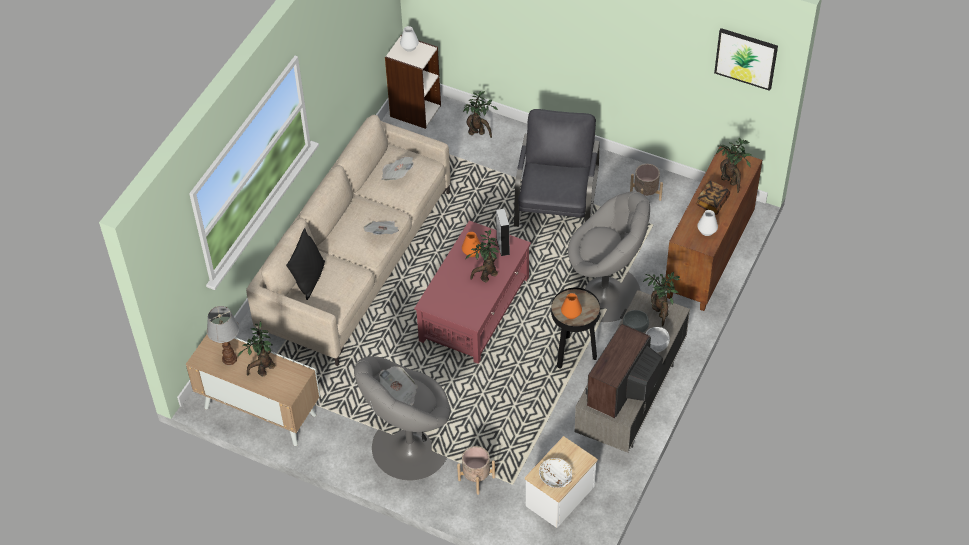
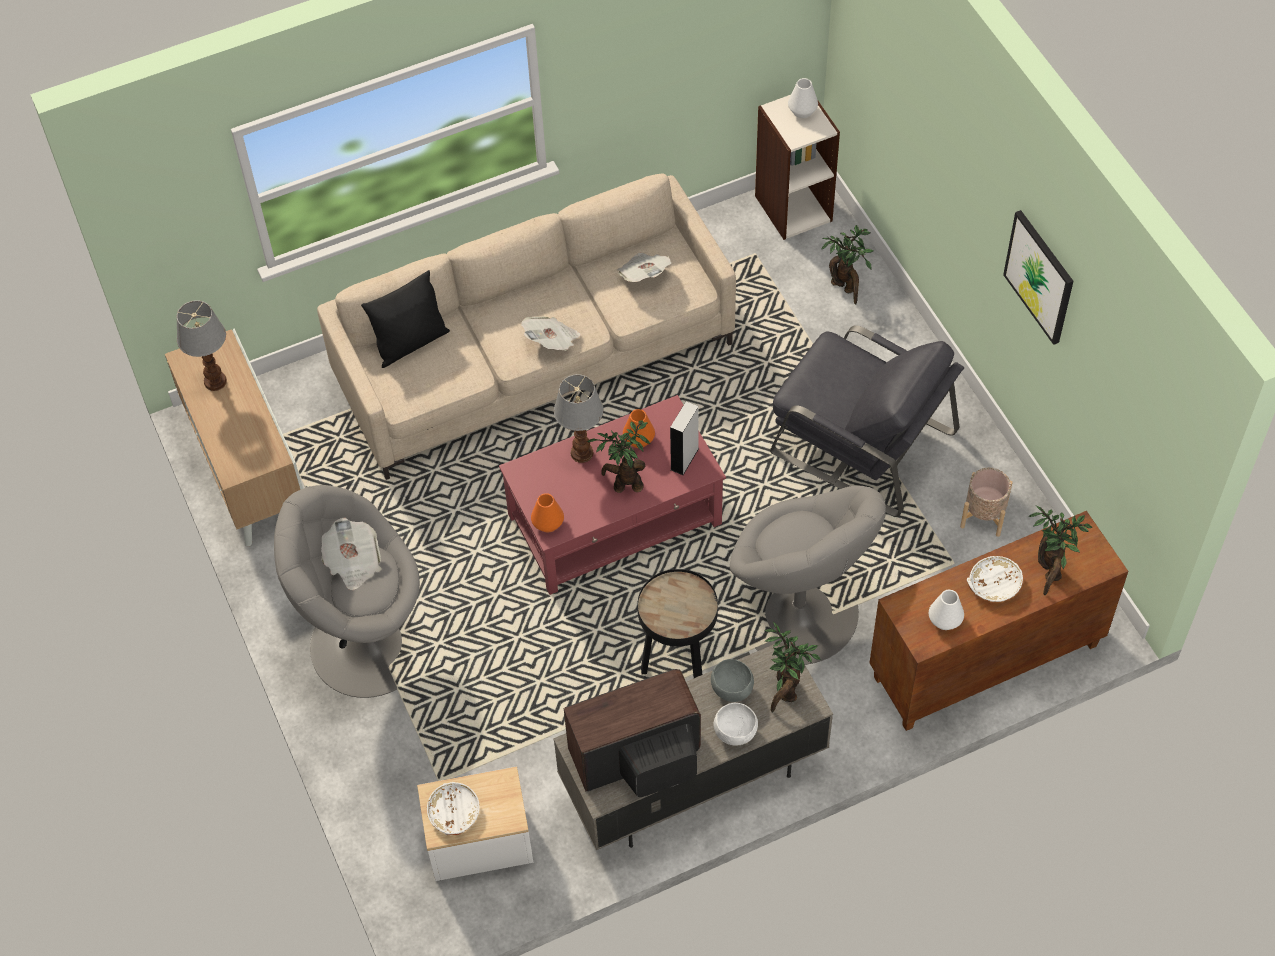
camera: 40 degrees right, 5 degrees up
(263, 370) = (237, 422): potted plant -> none
(450, 276) = (582, 454): none -> table lamp
(476, 478) = (405, 742): beige planter -> none
(557, 198) = (861, 442): grey armchair -> grey armchair turned 75 degrees clockwise
(571, 314) = (664, 609): orange vase -> orange vase (548, 523)
(712, 202) = (993, 585): book -> white bowl
(746, 58) = (1162, 401): picture -> picture (1040, 276)

